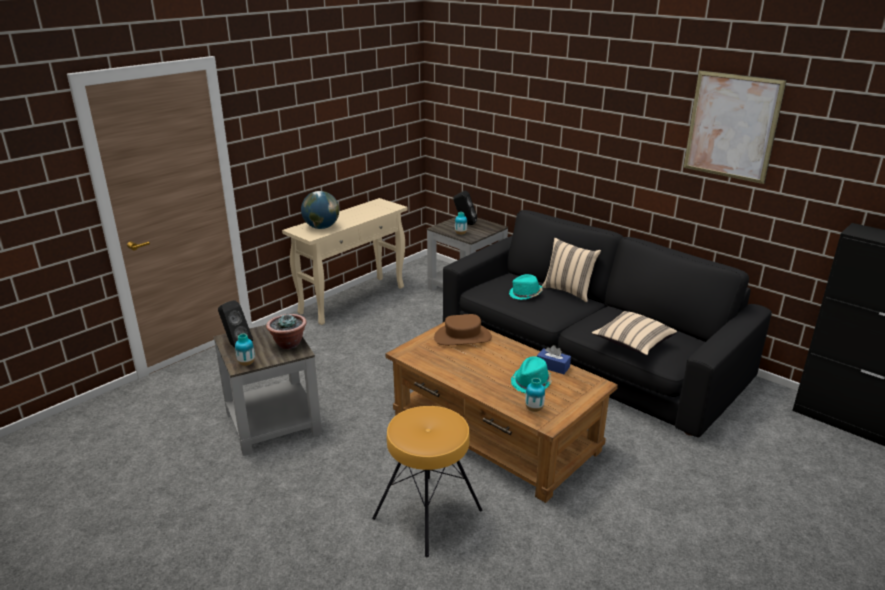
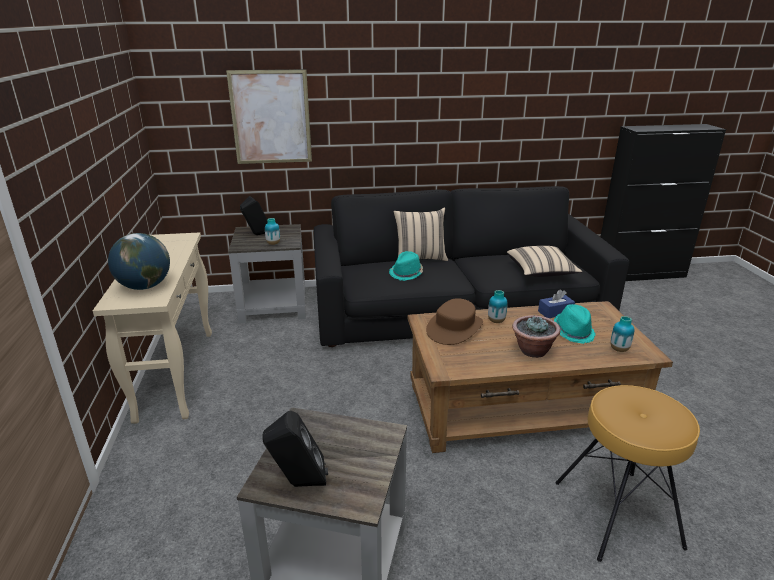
camera: 50 degrees left, 0 degrees up
(246, 363) = (362, 493): vase -> vase (496, 321)
(288, 344) = (354, 434): potted plant -> potted plant (532, 351)
(731, 126) = (525, 66): picture -> picture (271, 117)

